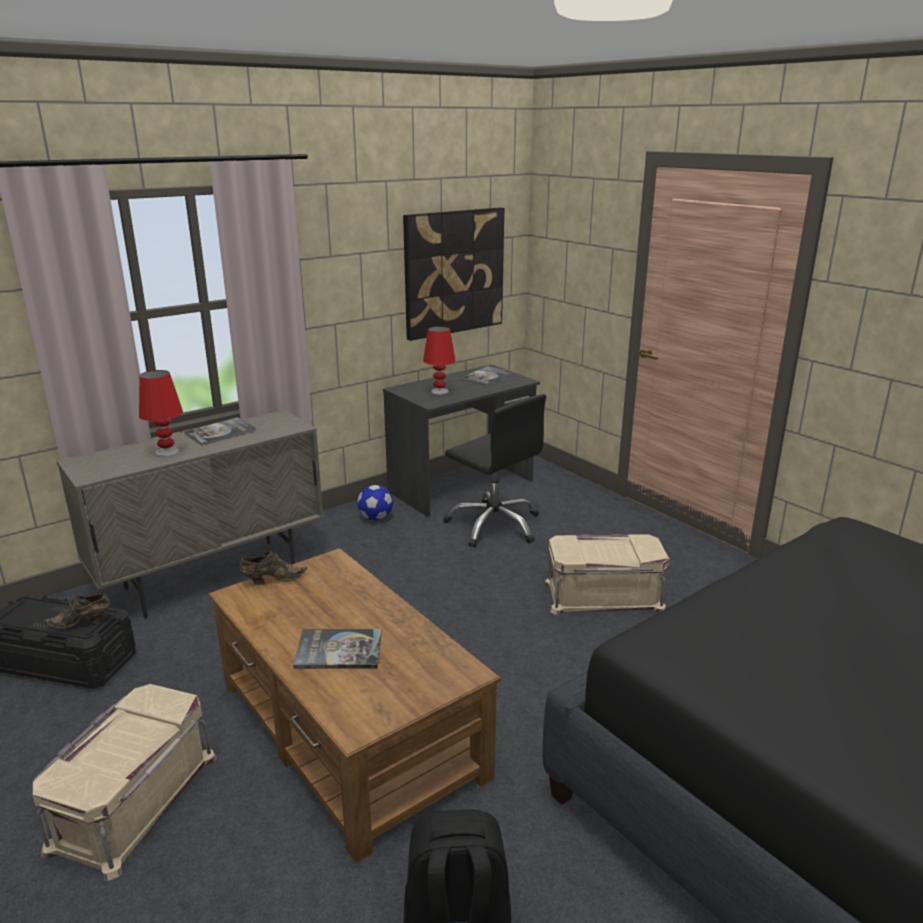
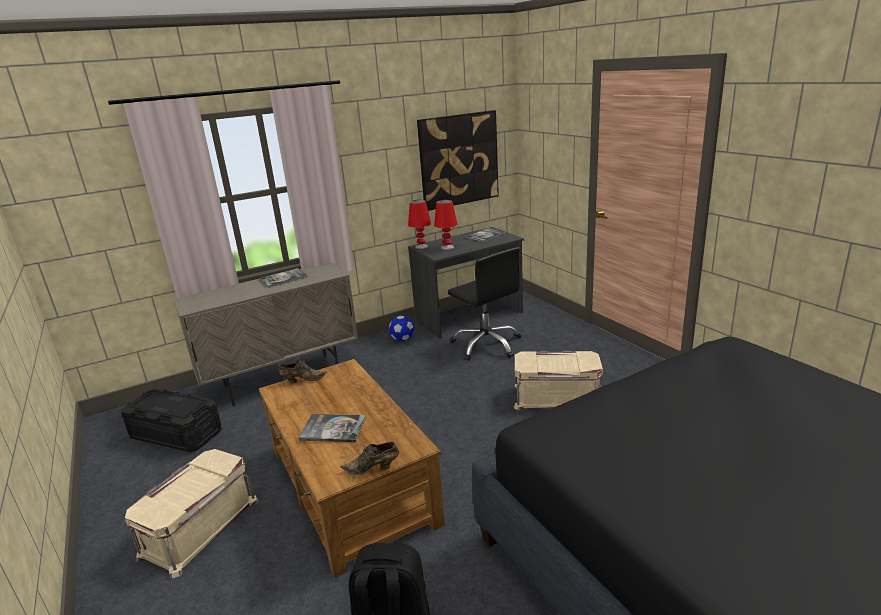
camera: 10 degrees right, 0 degrees up
(82, 622) = (183, 407): brown shoe -> brown shoe (373, 469)
(167, 452) = (245, 292): red table lamp -> red table lamp (421, 246)

